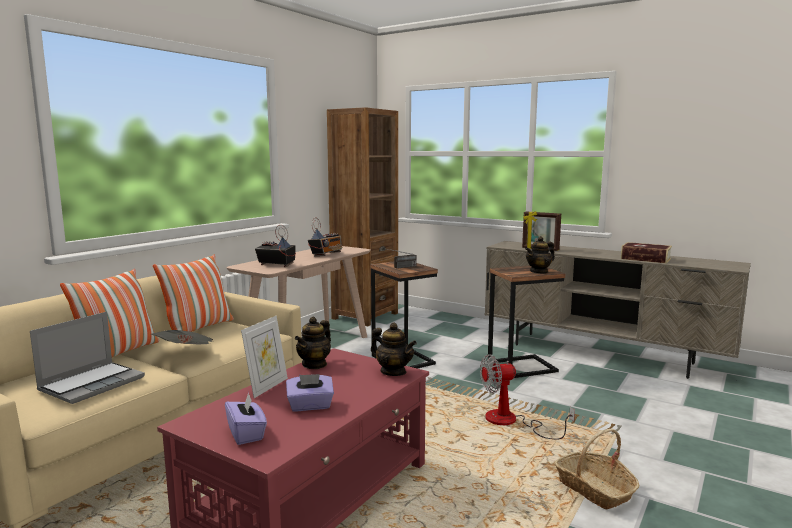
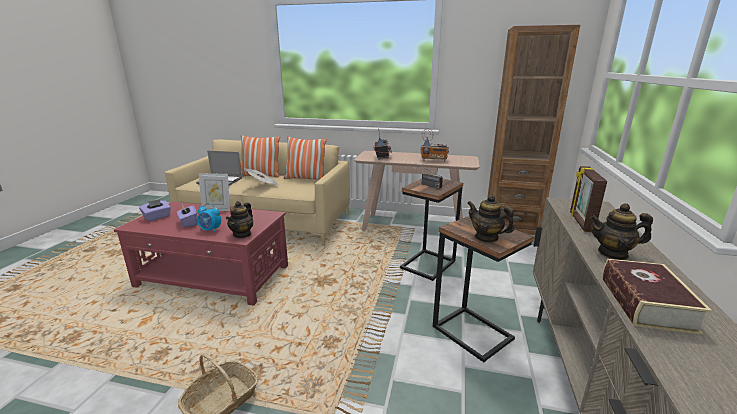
camera: 70 degrees right, 10 degrees up
(314, 364) = (253, 212): teapot -> teapot (613, 253)
(359, 390) = (210, 230): none -> alarm clock
(511, 422) = (334, 339): fan -> none

